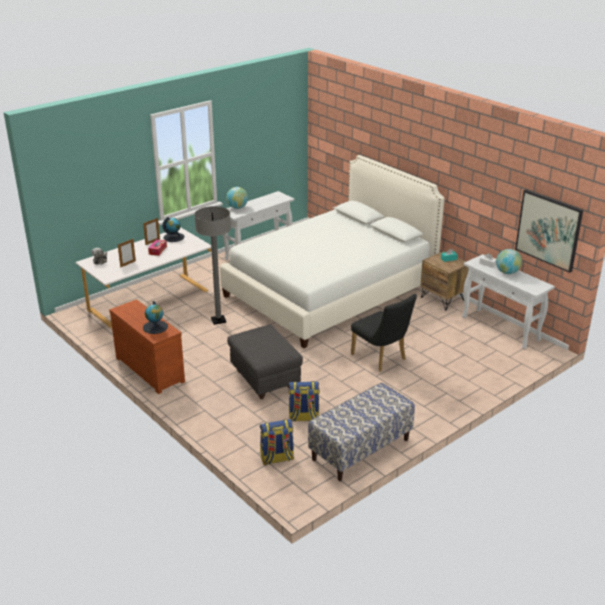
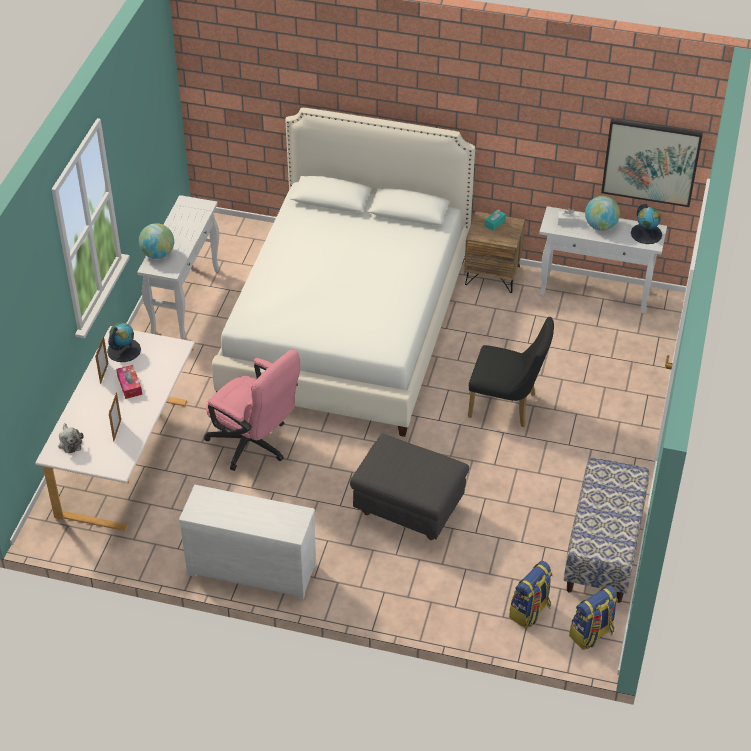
camera: 35 degrees left, 15 degrees up
(151, 368) = (252, 566): brown dresser -> white dresser
(155, 327) = (274, 517): globe -> globe (646, 233)
(218, 320) = (254, 445): grey floor lamp -> pink office chair
(303, 417) = (504, 540): backpack -> backpack (591, 634)

